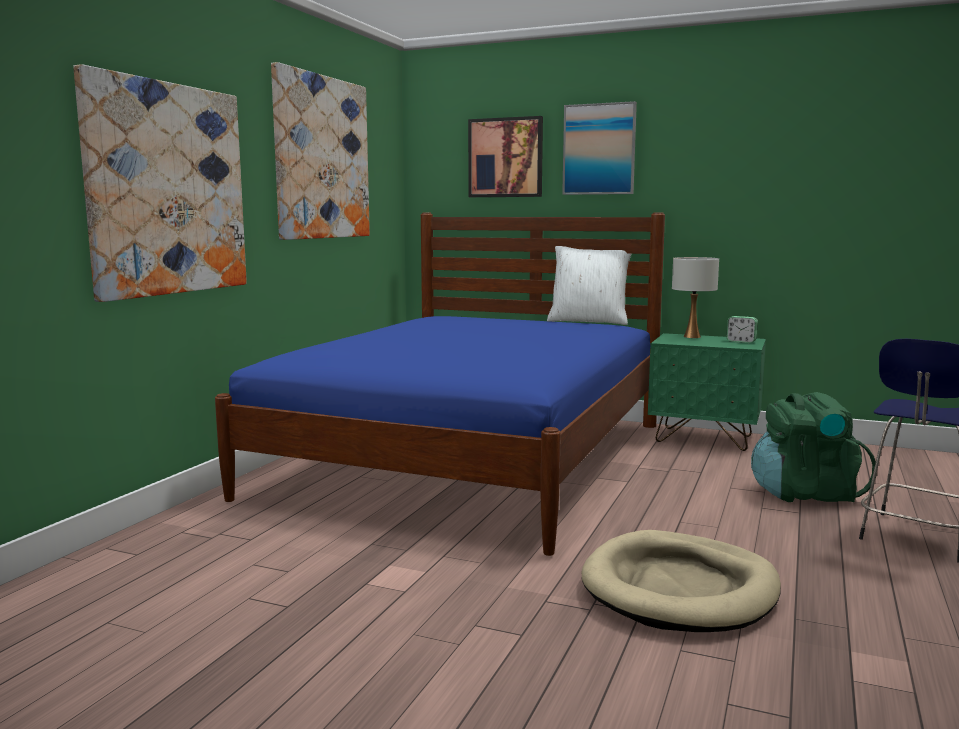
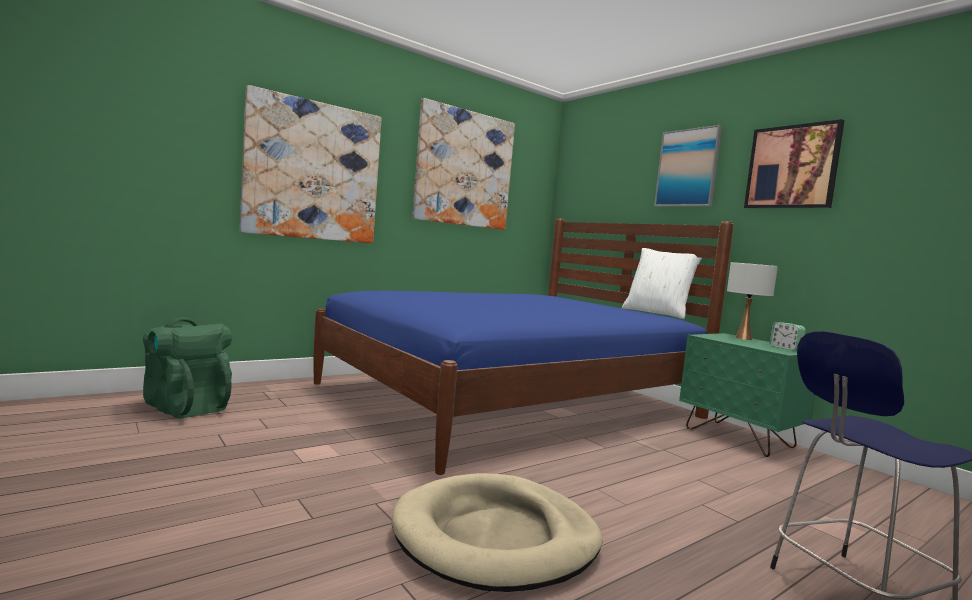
camera: 30 degrees right, 5 degrees down
(505, 158) = (618, 177): picture -> picture (792, 167)
(805, 494) = (774, 508): green backpack -> green backpack (185, 407)

